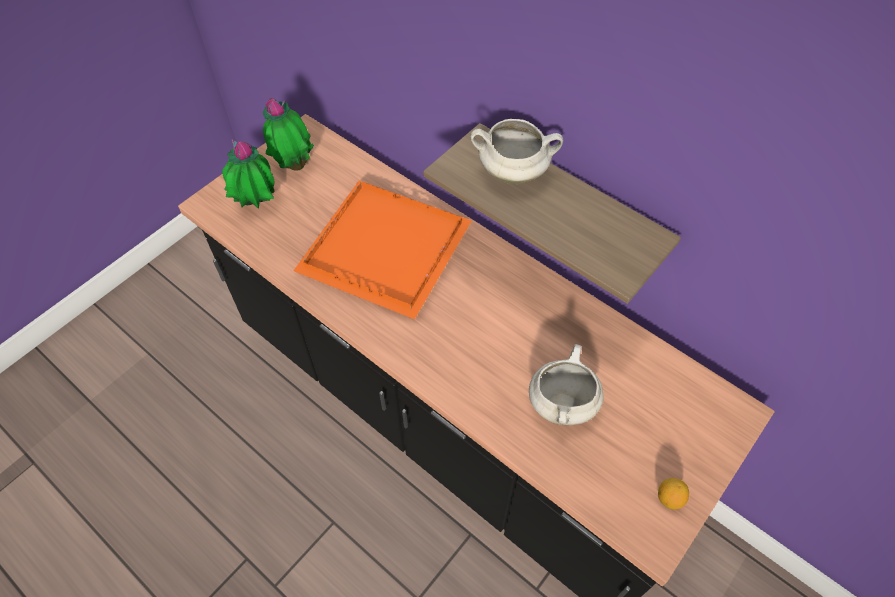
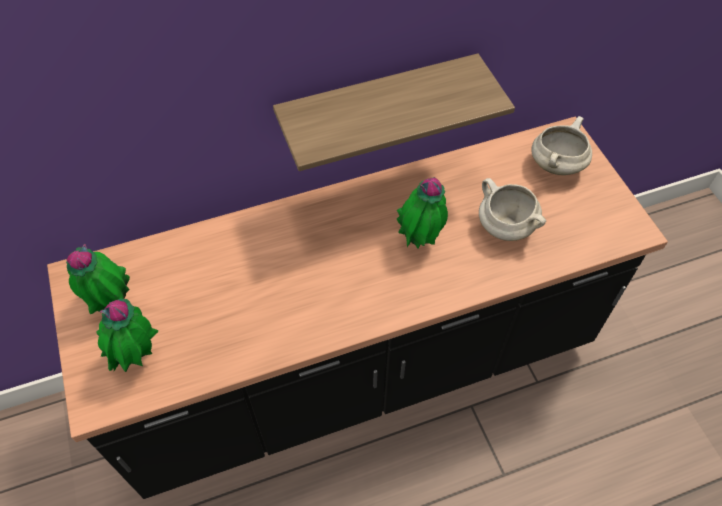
camera: 60 degrees left, 0 degrees up
(386, 251) = (279, 273): orange tray -> none
(492, 338) = (420, 241): none -> potted plant
(513, 172) = (347, 110): white cooking pot -> white cooking pot (556, 165)
(669, 498) = (610, 206): lemon -> none

